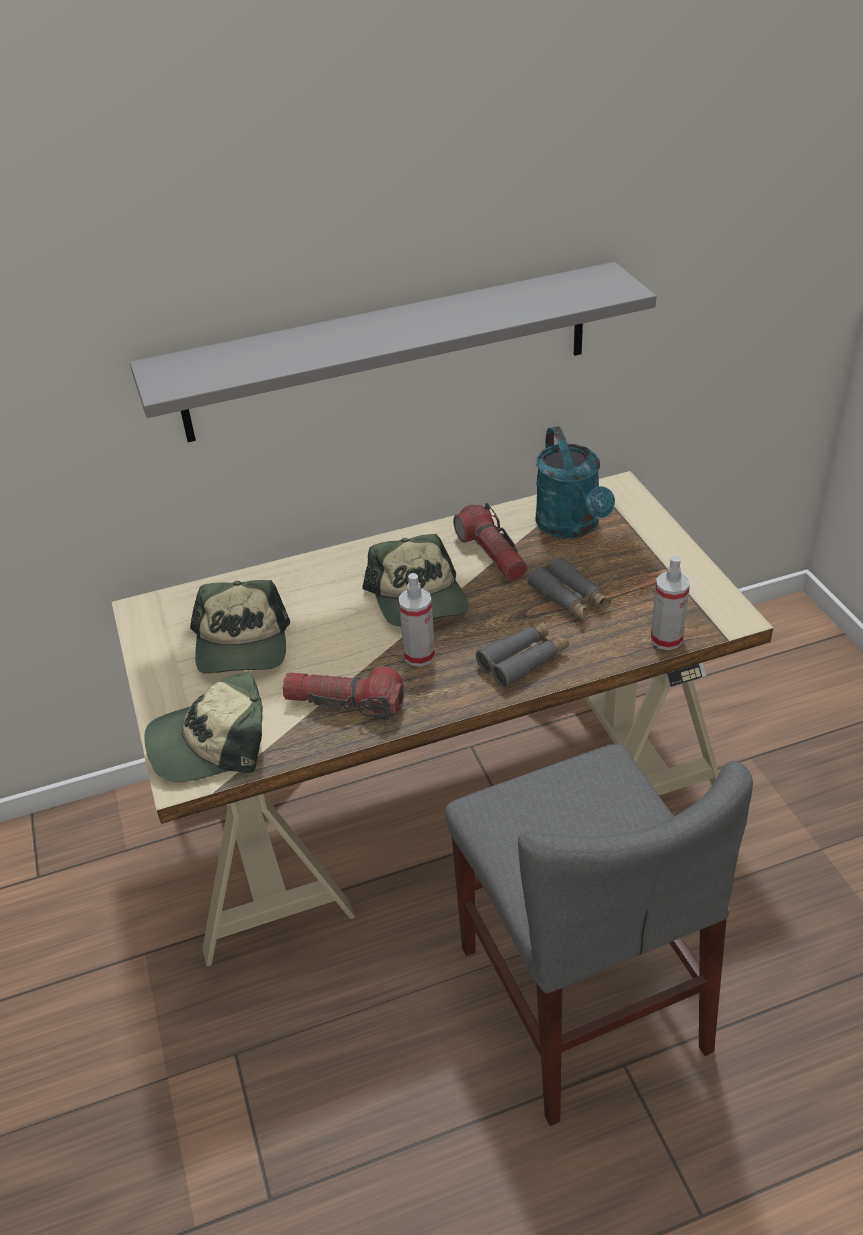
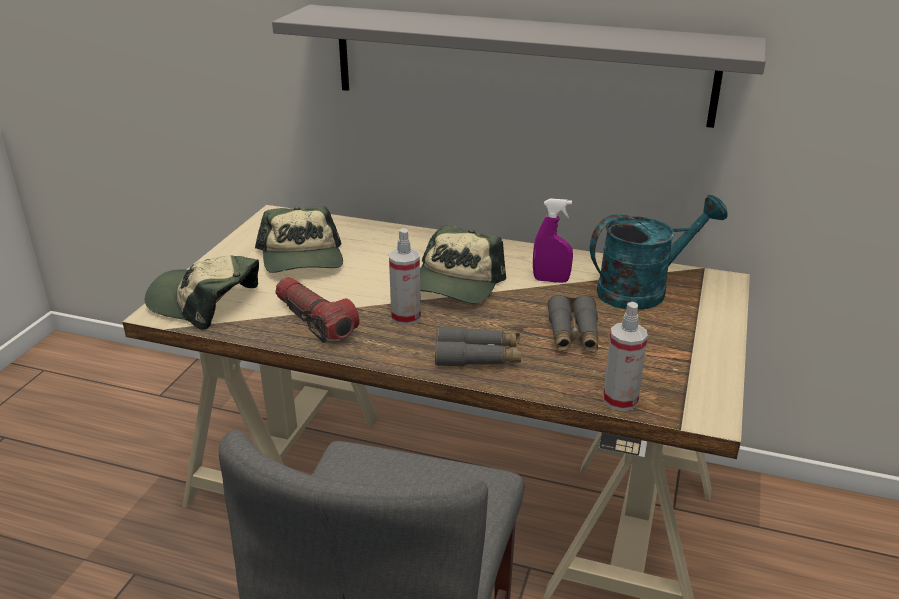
camera: 35 degrees right, 10 degrees down
(242, 645) = (302, 259): cap -> cap turned 45 degrees counterclockwise
(492, 553) = (551, 280): flashlight -> purple spray bottle
(572, 526) = (643, 290): turquoise watering can -> turquoise watering can turned 135 degrees counterclockwise

